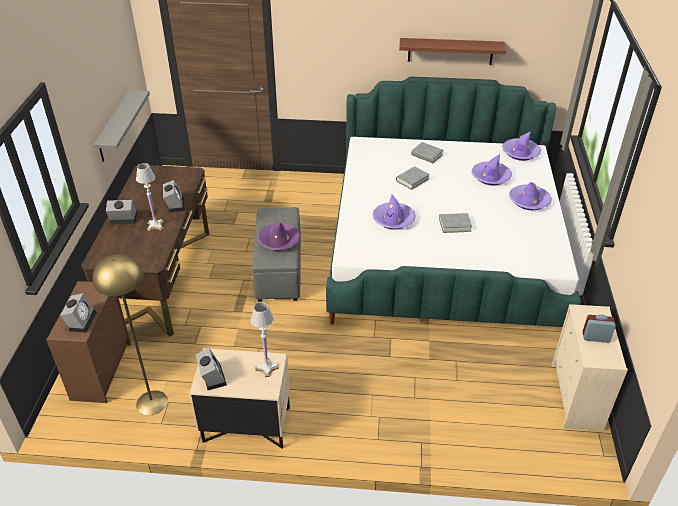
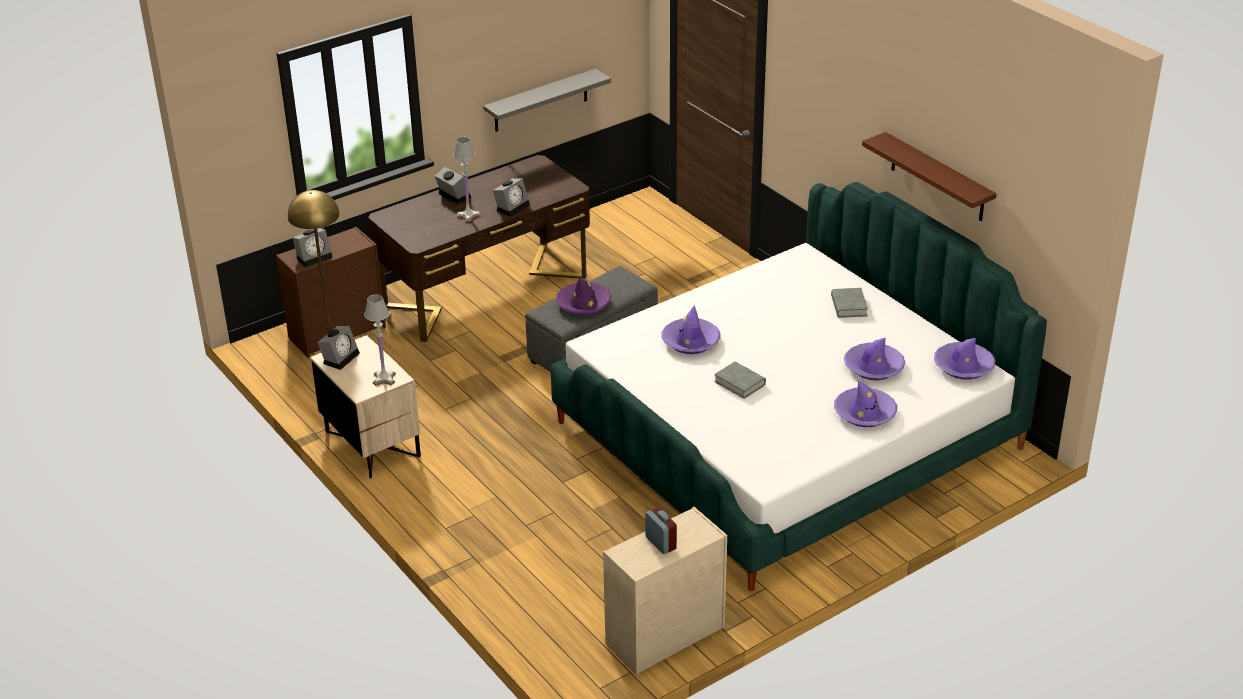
camera: 50 degrees right, 5 degrees down
(412, 180) = (782, 319): grey book -> none

